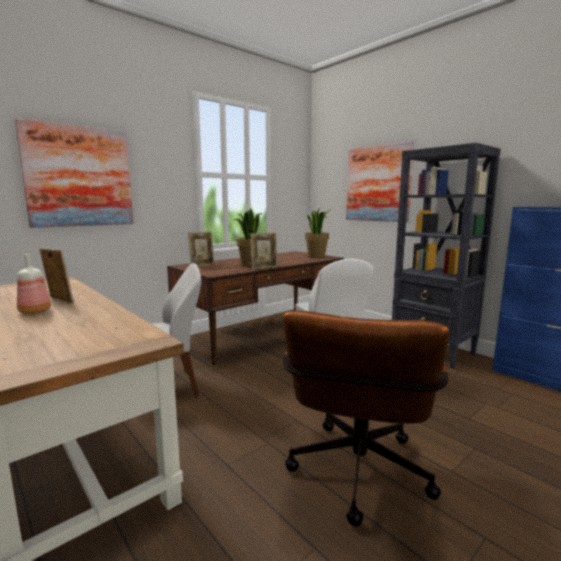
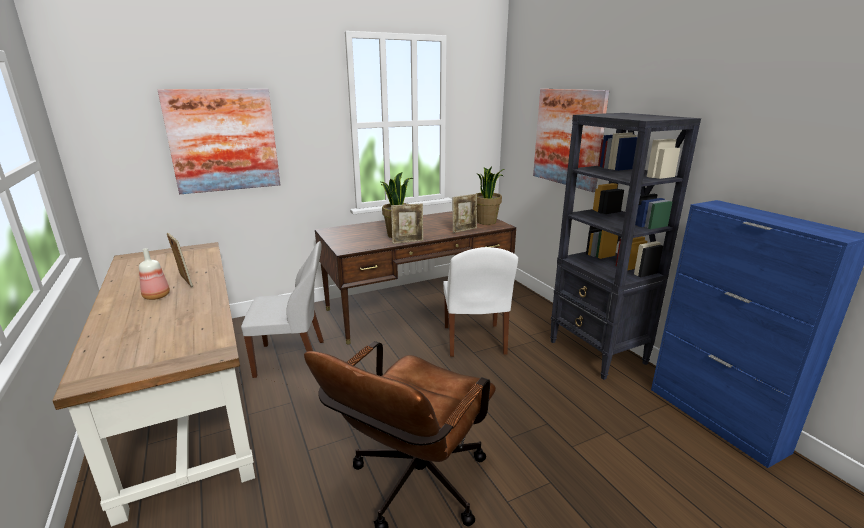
camera: 15 degrees right, 10 degrees up
(202, 265) = (348, 232): picture frame -> picture frame (464, 230)

